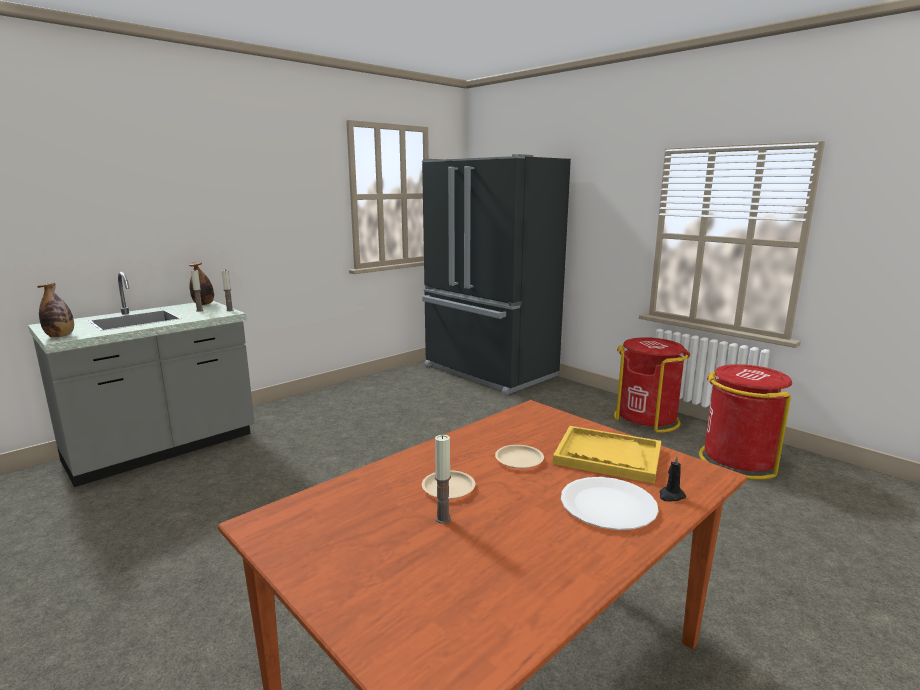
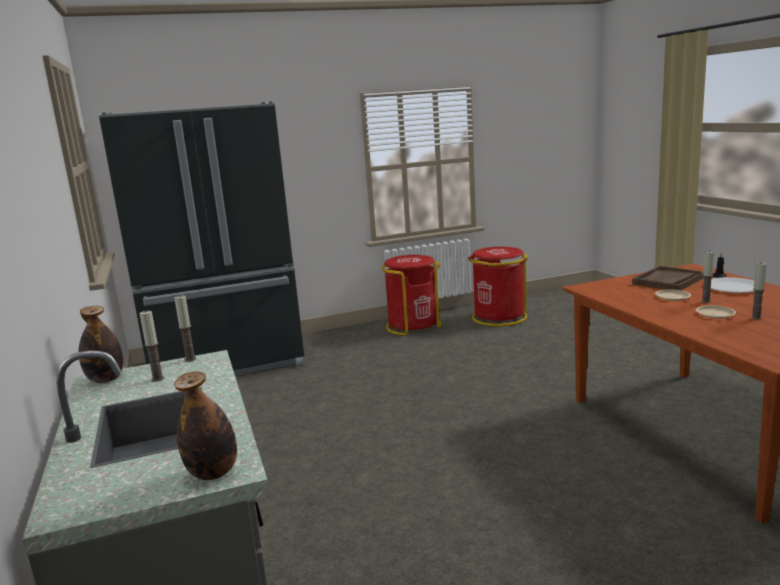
camera: 65 degrees left, 0 degrees up
(510, 482) = (706, 301): none -> candle
(607, 456) = (668, 280): yellow tray -> brown tray

